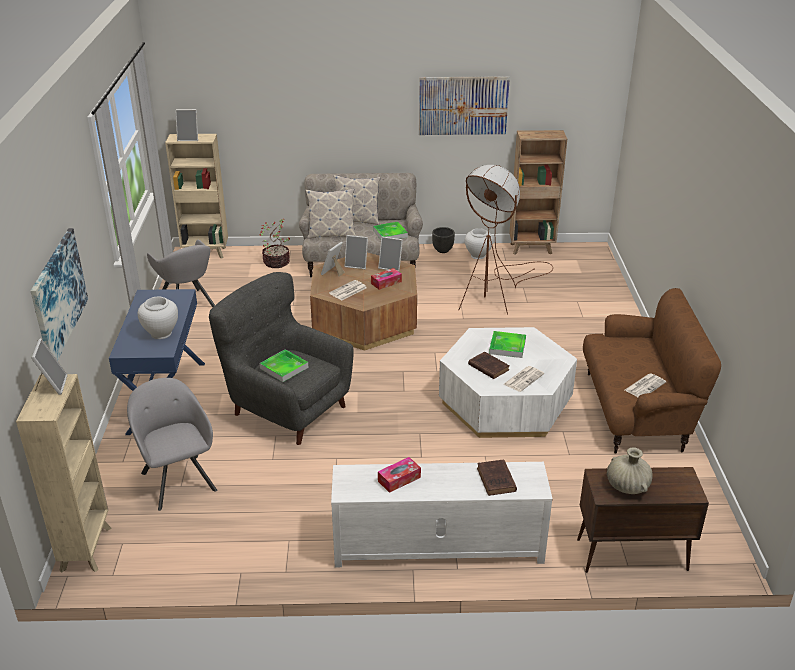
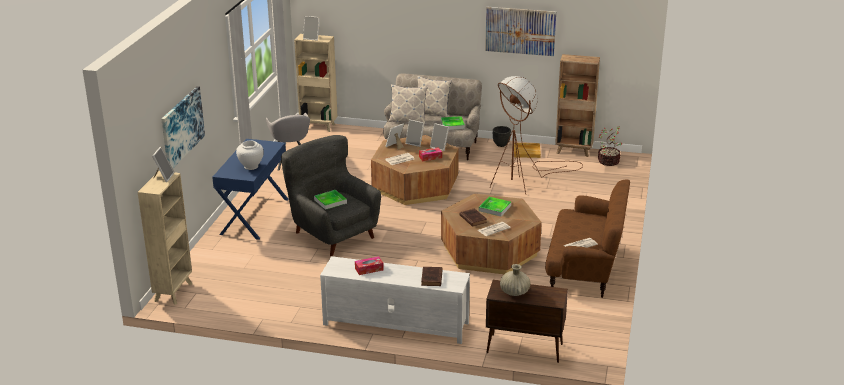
camera: 15 degrees right, 5 degrees down
(177, 479) = (243, 264): grey armchair -> none
(277, 262) = (369, 139): potted plant -> potted plant (609, 161)
(478, 255) = (527, 151): white vase -> beige tray
(505, 403) = (489, 251): white coffee table -> brown coffee table

